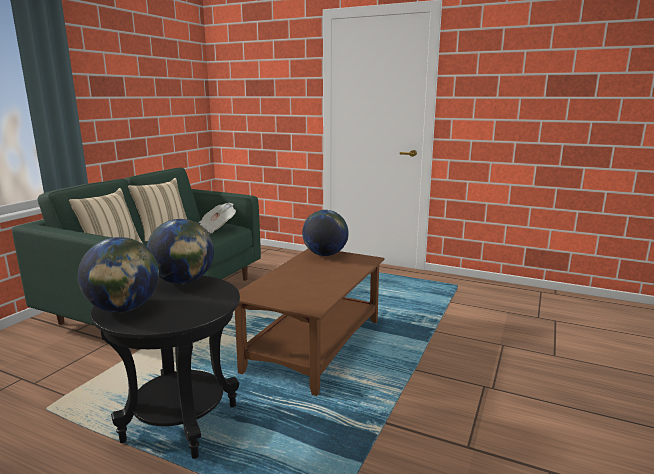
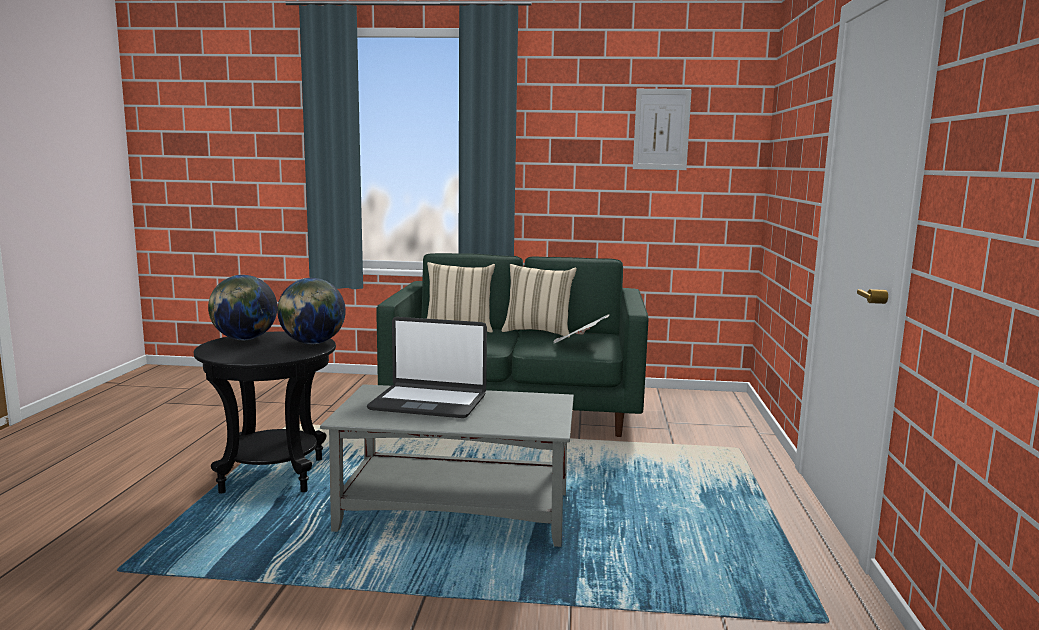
camera: 70 degrees right, 5 degrees down
(158, 70) = (661, 129): none -> picture
(296, 280) = (429, 402): none -> laptop
(314, 345) = (457, 512): brown coffee table -> grey coffee table
(325, 255) = (543, 404): globe -> none

